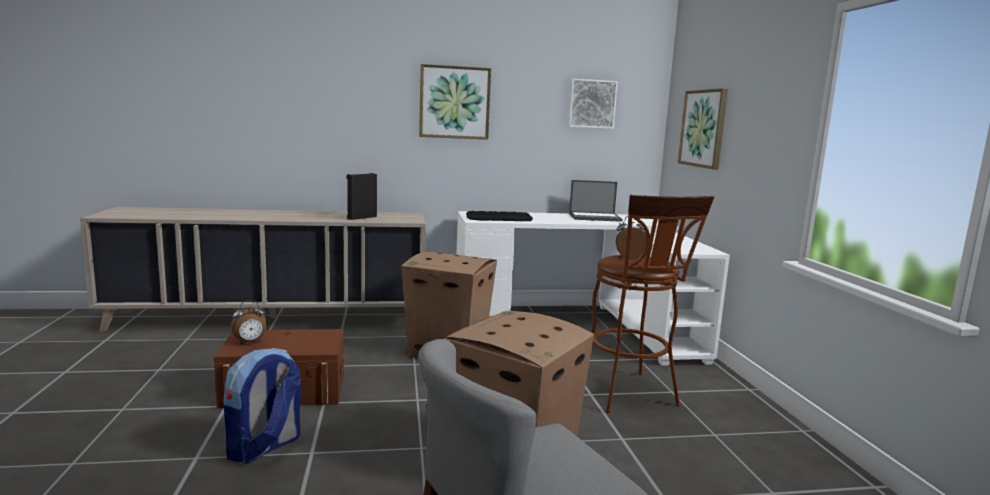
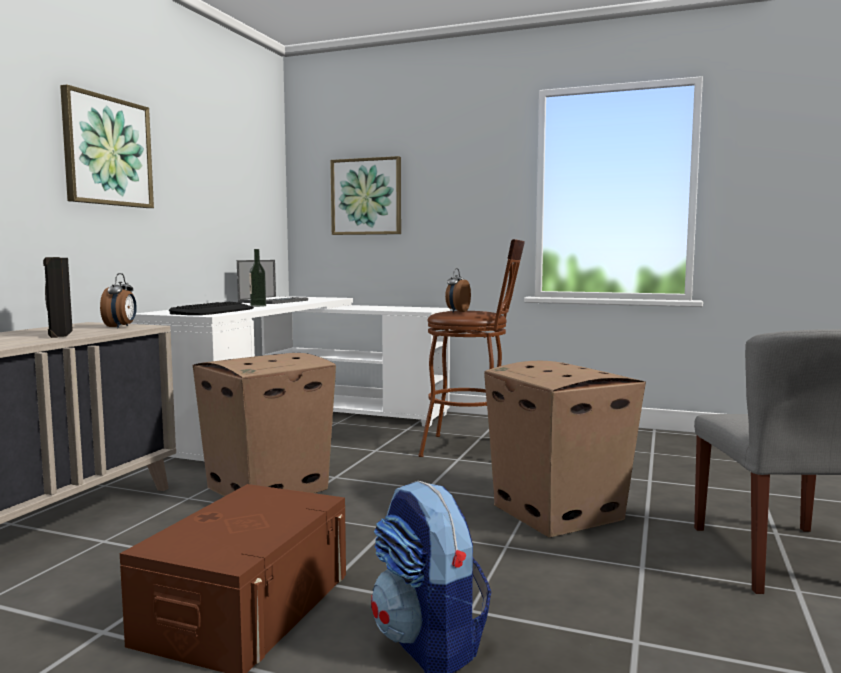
camera: 60 degrees left, 5 degrees down
(250, 343) = (213, 544): alarm clock -> alarm clock (121, 327)
(553, 219) = (258, 306): none -> bottle
(591, 104) = (236, 169): picture -> none

